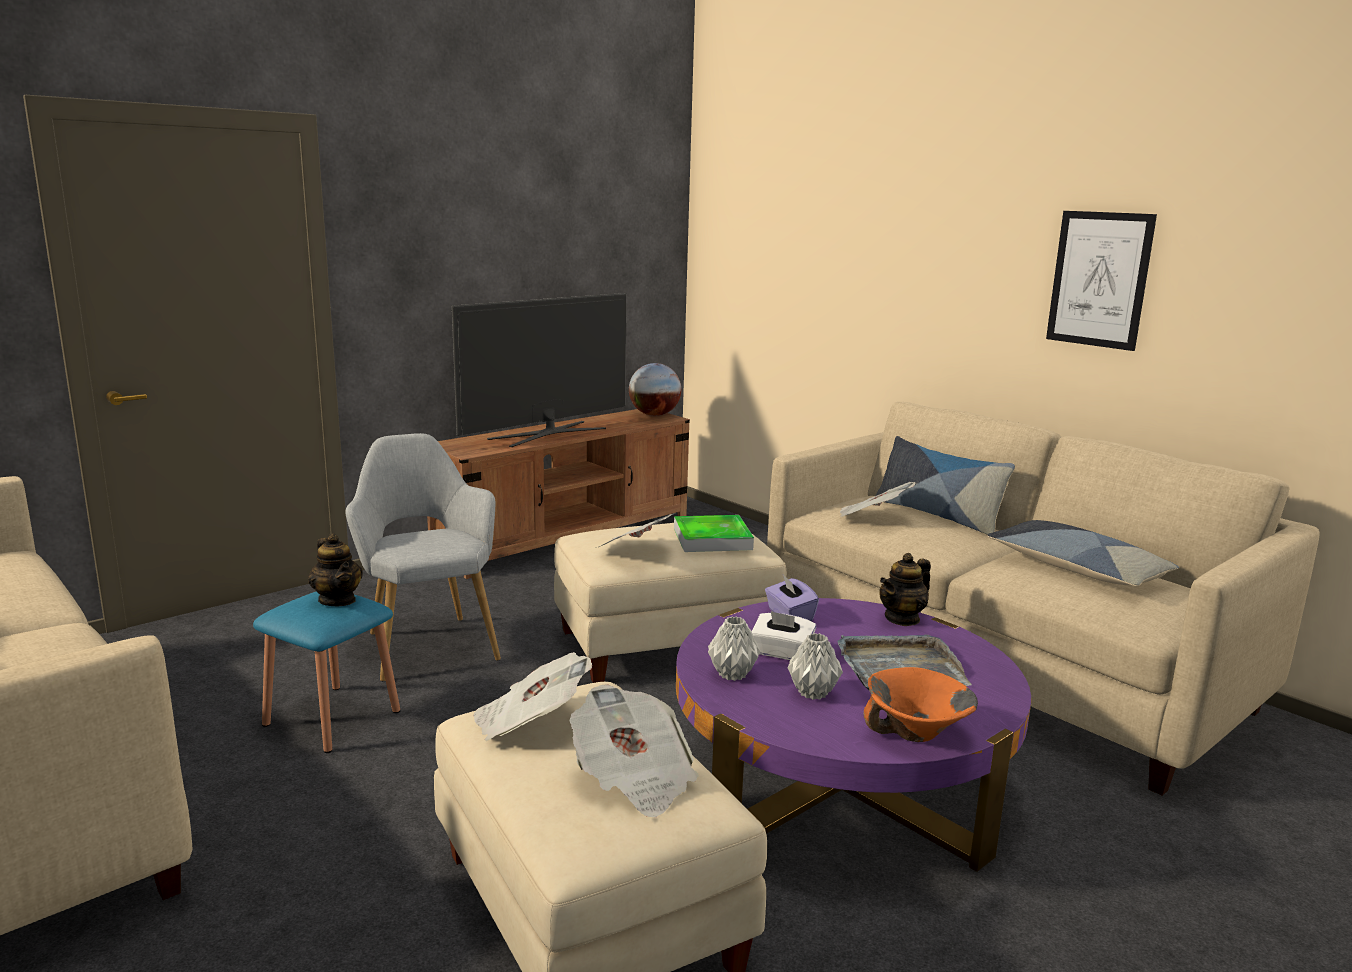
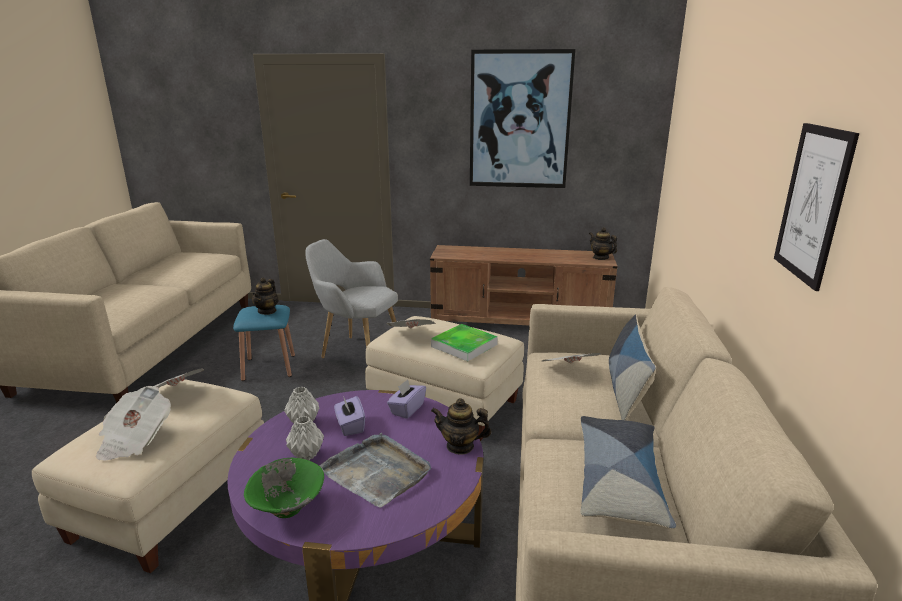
camera: 50 degrees right, 5 degrees up
(427, 643) = (357, 351): grey armchair -> grey armchair turned 90 degrees counterclockwise
(526, 229) = (519, 120): none -> picture
(548, 433) = (507, 254): television -> none
(654, 415) = (600, 258): globe -> teapot
(781, 653) = (350, 426): white tissue box -> purple tissue box
(916, 733) = (287, 509): orange bowl -> green bowl

